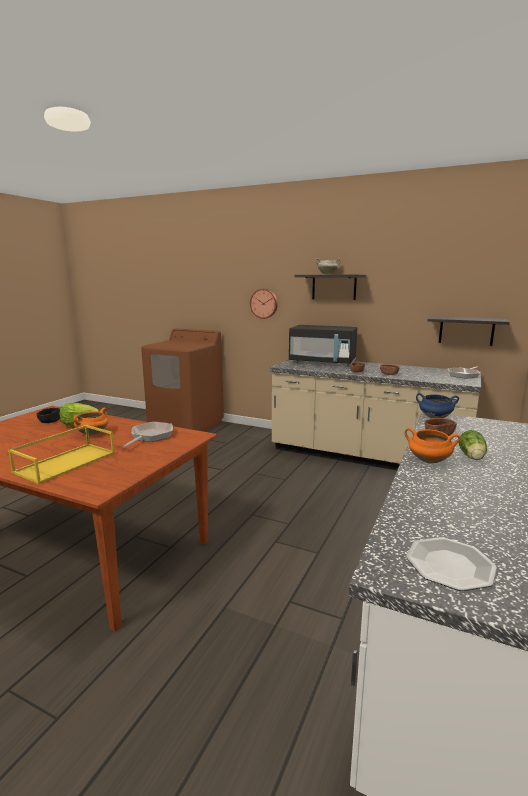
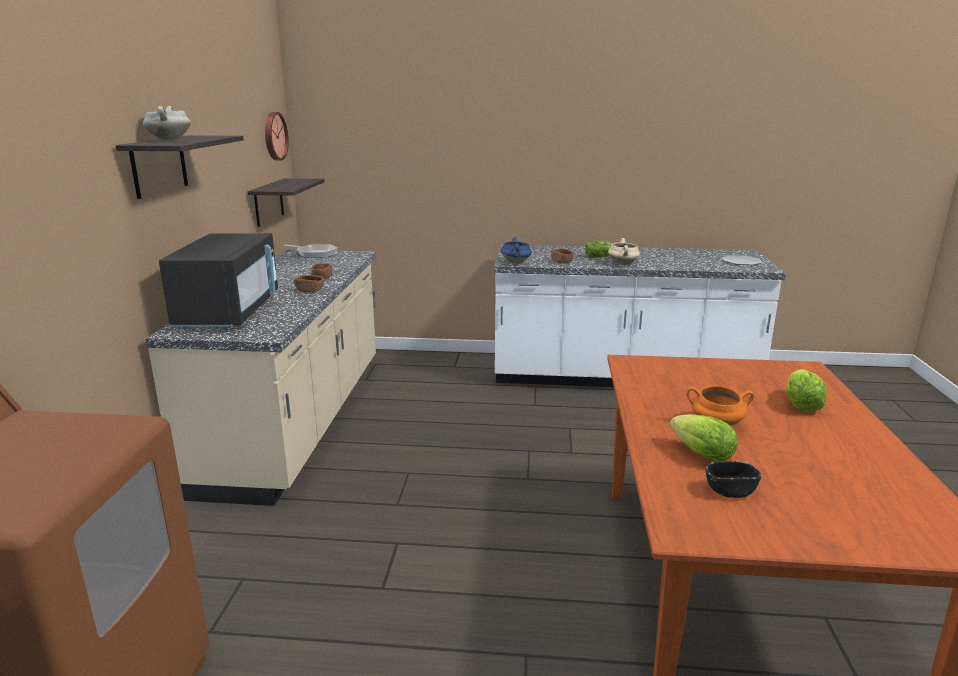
camera: 110 degrees left, 5 degrees up
(66, 462) = (801, 405): yellow tray -> lettuce
(150, 436) = (667, 385): frying pan -> none
(264, 303) = (57, 237): wall clock -> wall clock (274, 136)
(428, 461) = (623, 264): orange cooking pot -> beige cooking pot

